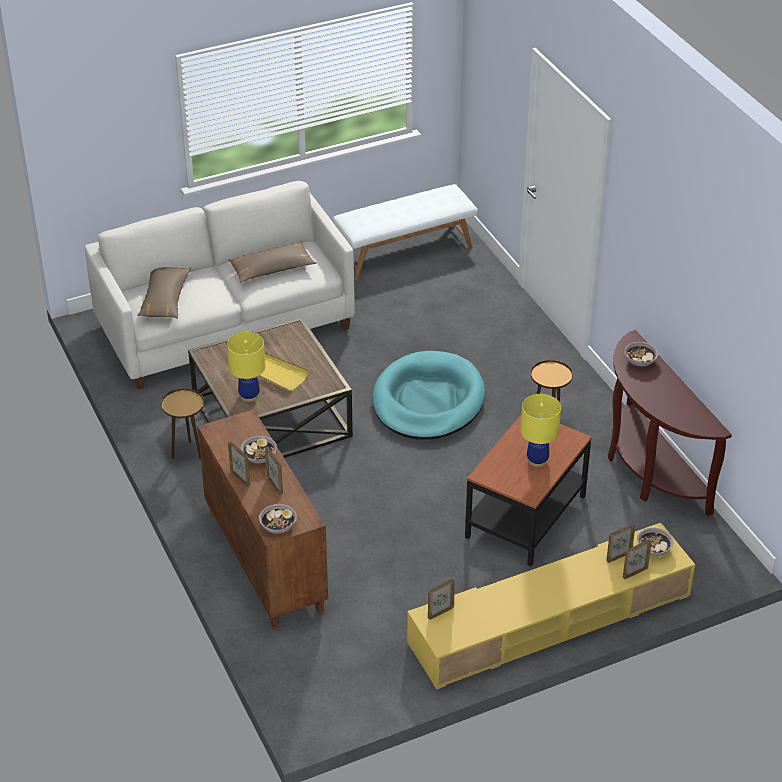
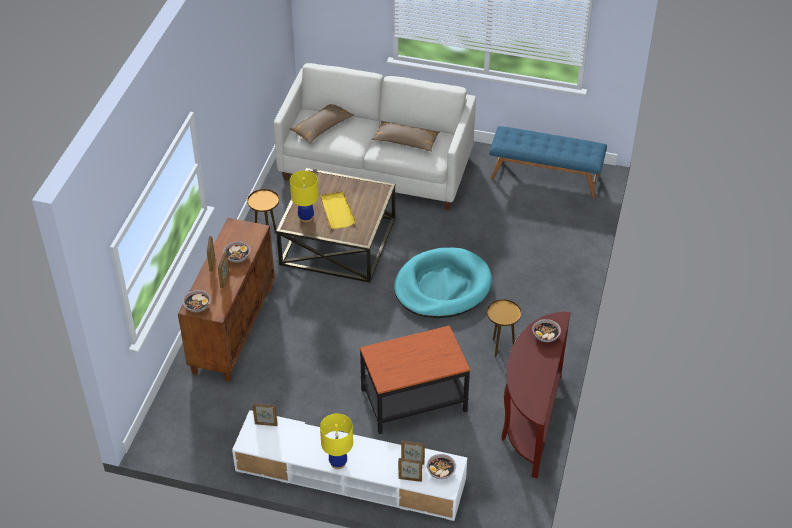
camera: 40 degrees right, 5 degrees up
(405, 251) = (545, 176): white bench -> blue bench
(537, 460) = (415, 363): yellow table lamp -> yellow table lamp (338, 463)
(549, 620) = (349, 476): yellow tv stand -> white tv stand

